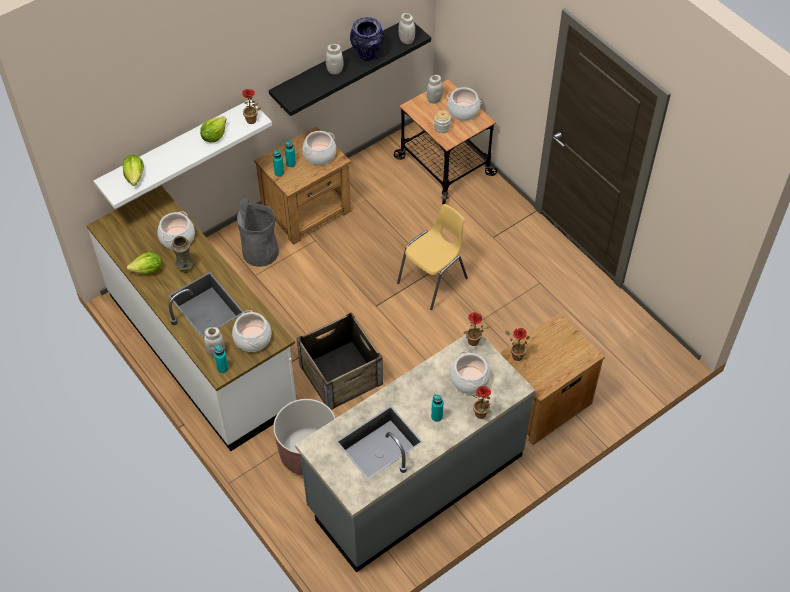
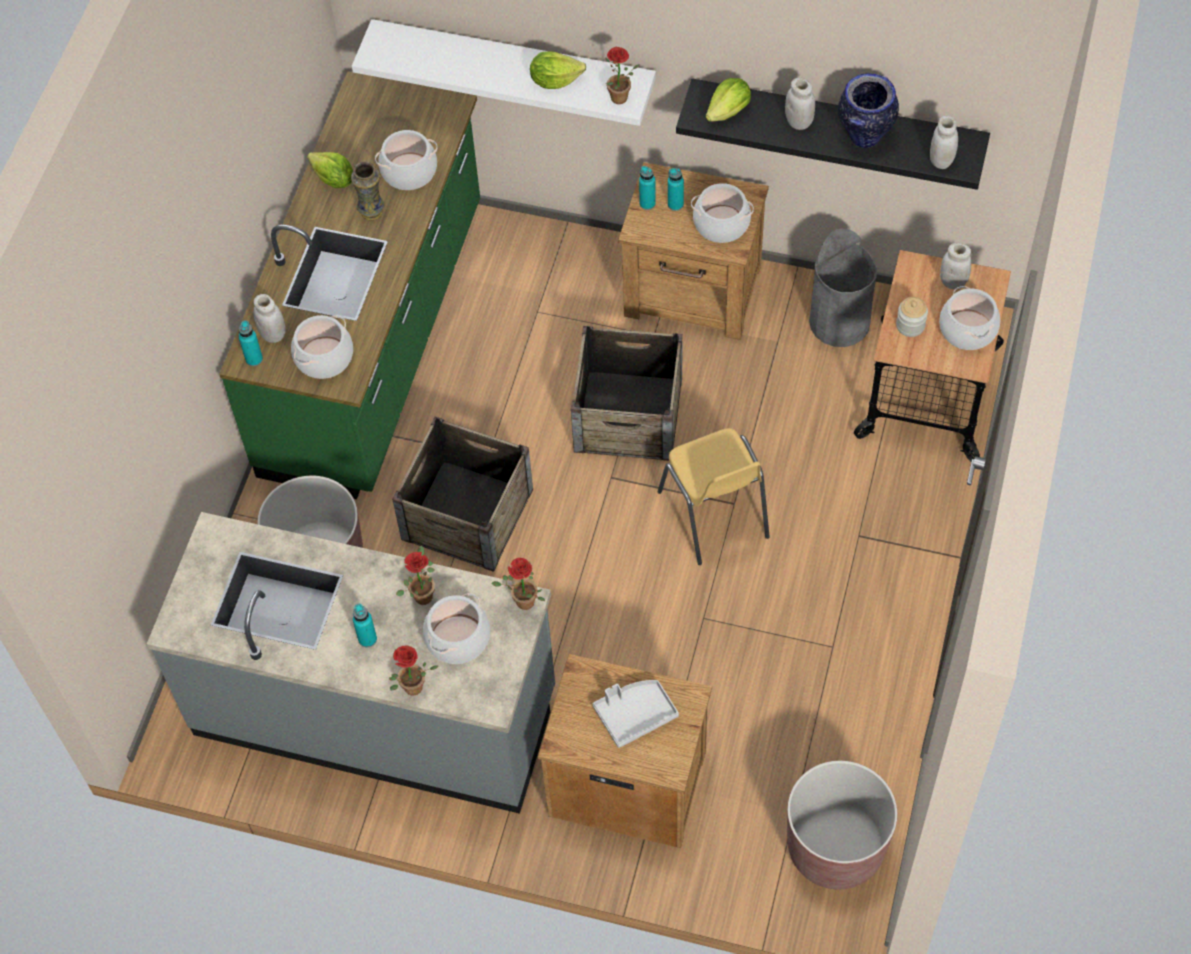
camera: 55 degrees right, 5 degrees up
(135, 176) = (414, 52): lettuce -> lettuce (728, 111)
(202, 349) = (376, 340): white counter -> green counter
(260, 252) = (578, 290): grey trash can -> grey trash can (839, 322)
(348, 277) = (629, 414): none -> crate
(433, 281) = (714, 515): yellow chair -> yellow chair turned 60 degrees clockwise
(515, 355) = (587, 677): potted plant -> potted plant (422, 593)
(550, 350) = (635, 714): none -> grey tray
(638, 346) = (835, 847): none -> brown planter

